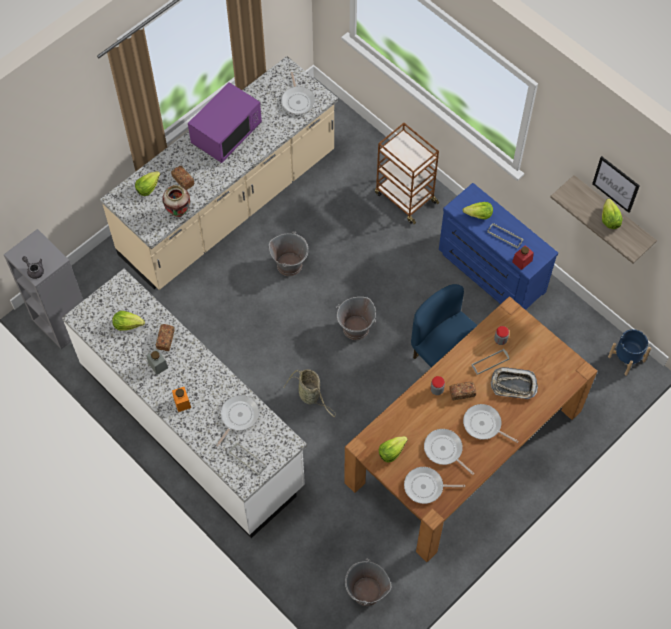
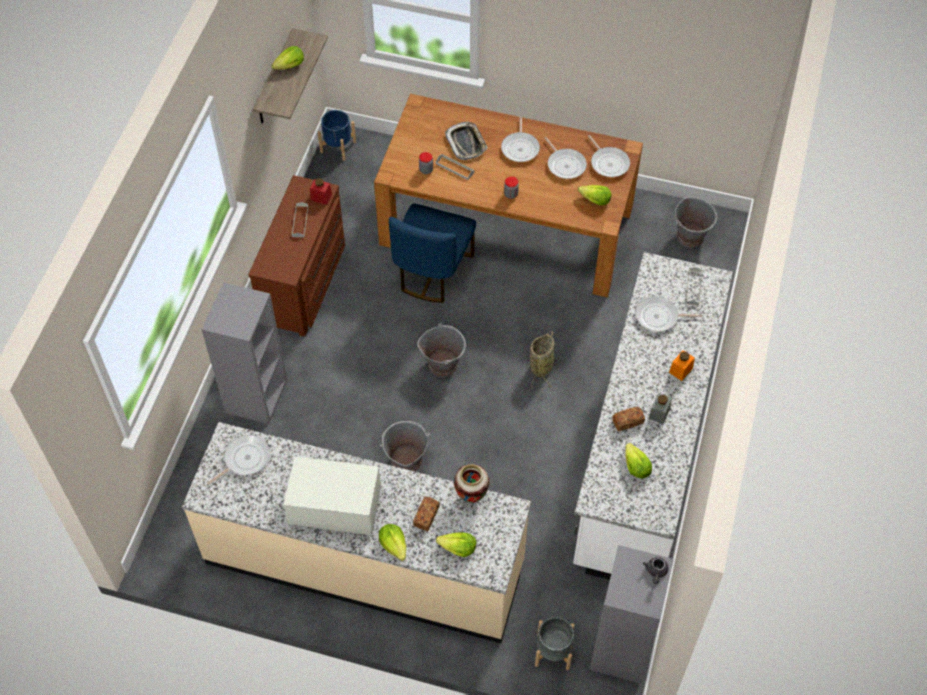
camera: 120 degrees left, 5 degrees down
(89, 281) = (553, 651): none -> grey planter
(226, 133) = (334, 508): purple microwave -> white microwave
(404, 197) = (256, 395): brown cart -> grey bookcase
(444, 450) = (565, 164): frying pan -> frying pan turned 45 degrees counterclockwise
(462, 393) = (500, 175): bread -> none
(478, 215) = (287, 252): lettuce -> lettuce (394, 545)
(490, 272) = (306, 282): blue dresser -> brown dresser
(616, 184) = (265, 46): picture -> none

